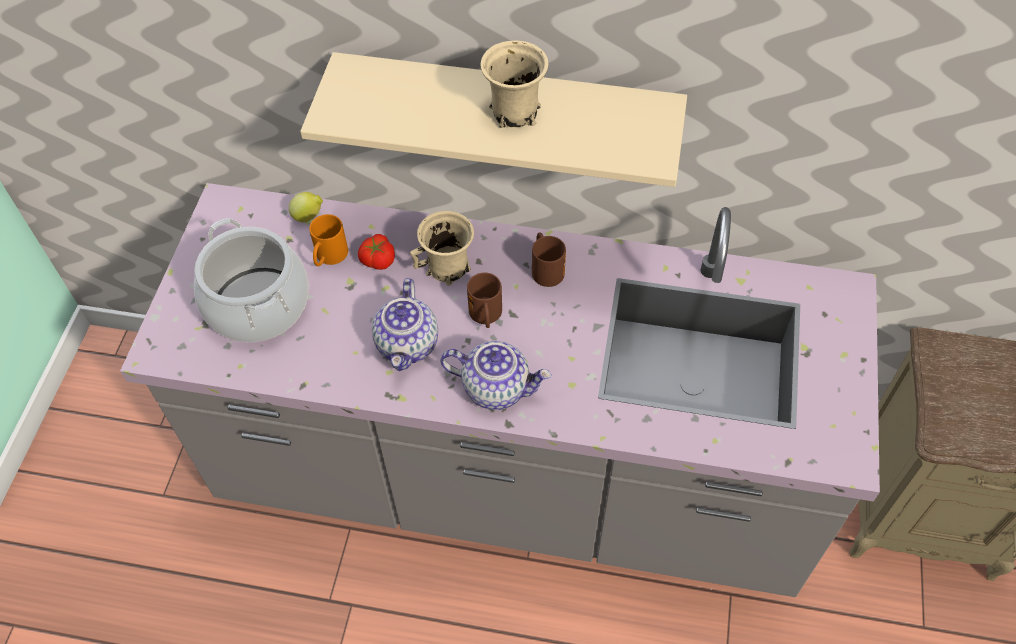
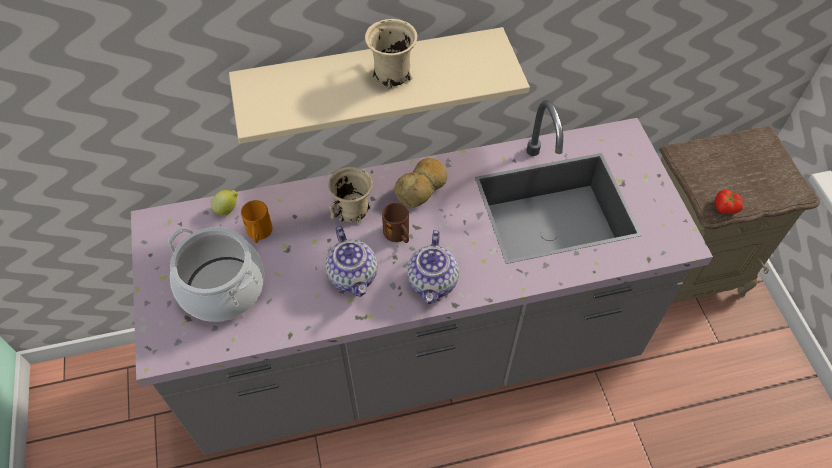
camera: 25 degrees left, 0 degrees up
(377, 260) = (297, 223): tomato -> tomato (724, 208)
(497, 387) = (433, 282): teapot -> teapot turned 105 degrees clockwise
(545, 268) = (422, 187): brown mug -> bread

